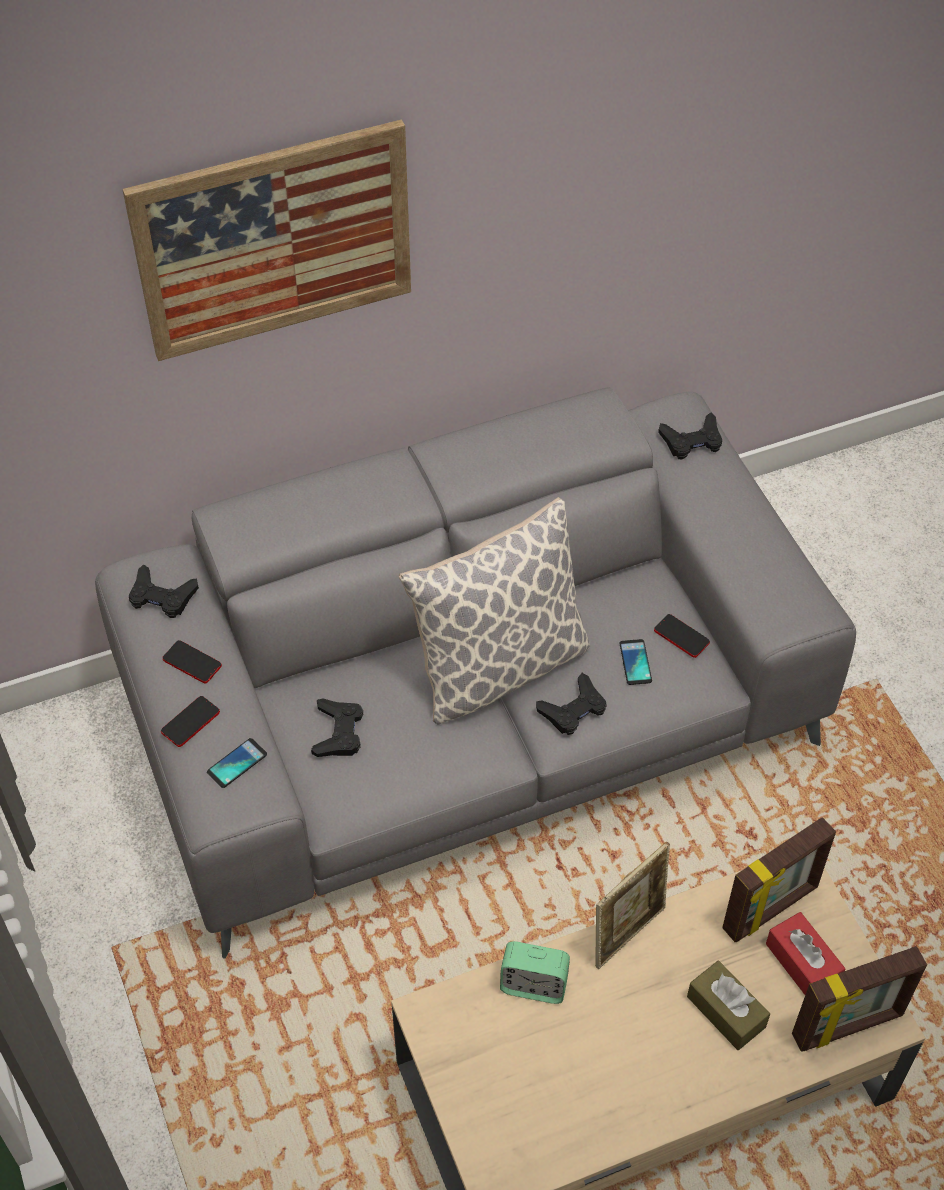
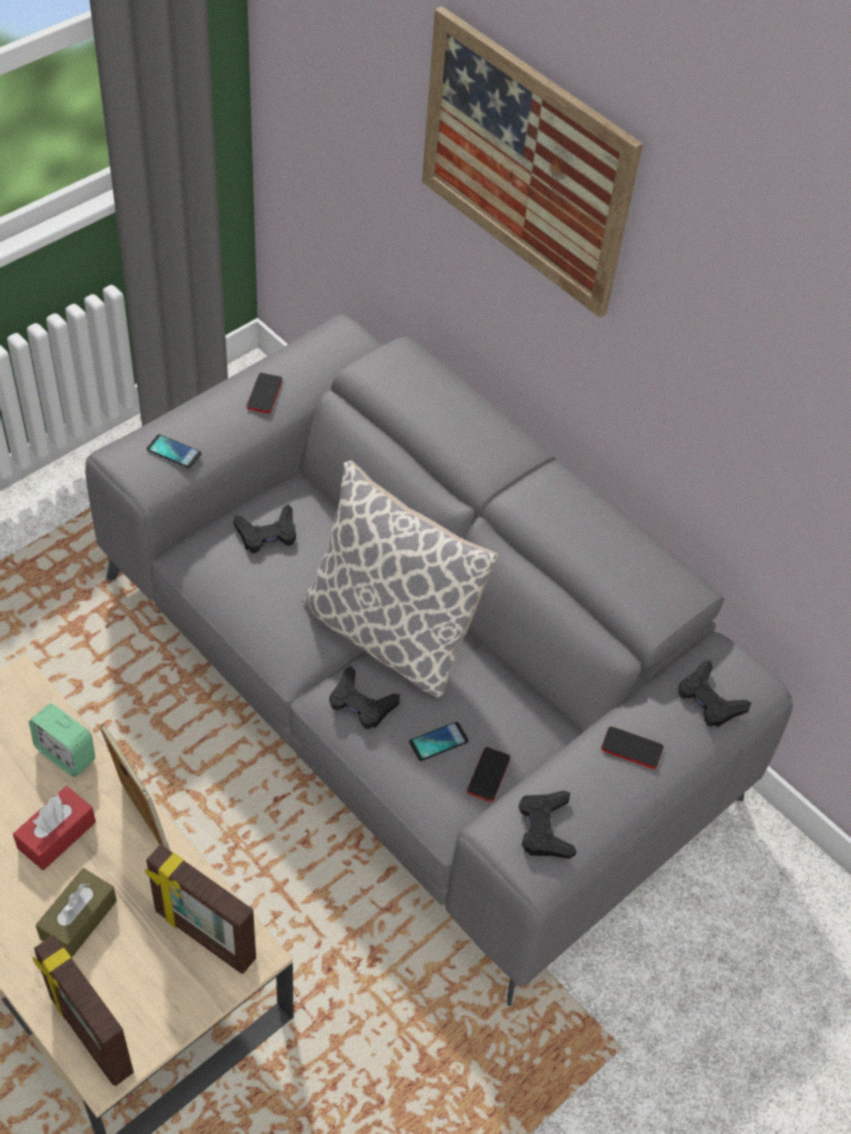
camera: 65 degrees right, 0 degrees up
(162, 596) = (324, 355): black game controller -> black game controller (545, 828)
(190, 722) = (204, 411): phone -> phone (632, 748)
(533, 985) = (66, 754): alarm clock -> alarm clock turned 45 degrees counterclockwise
(628, 933) = (140, 816): picture frame -> picture frame turned 150 degrees counterclockwise
(802, 963) = (150, 978): red tissue box -> red tissue box (56, 835)

